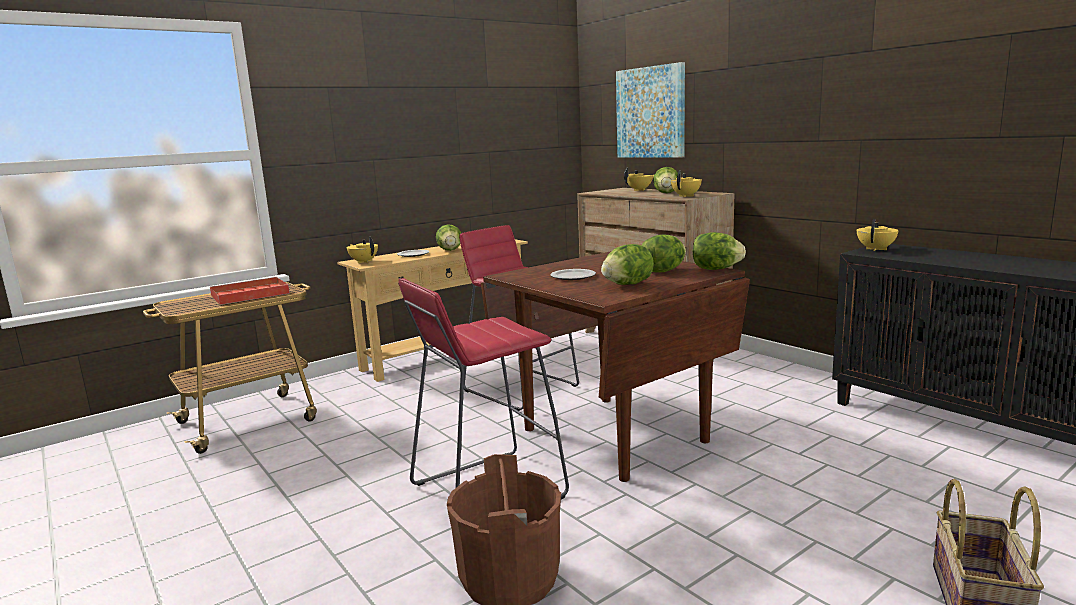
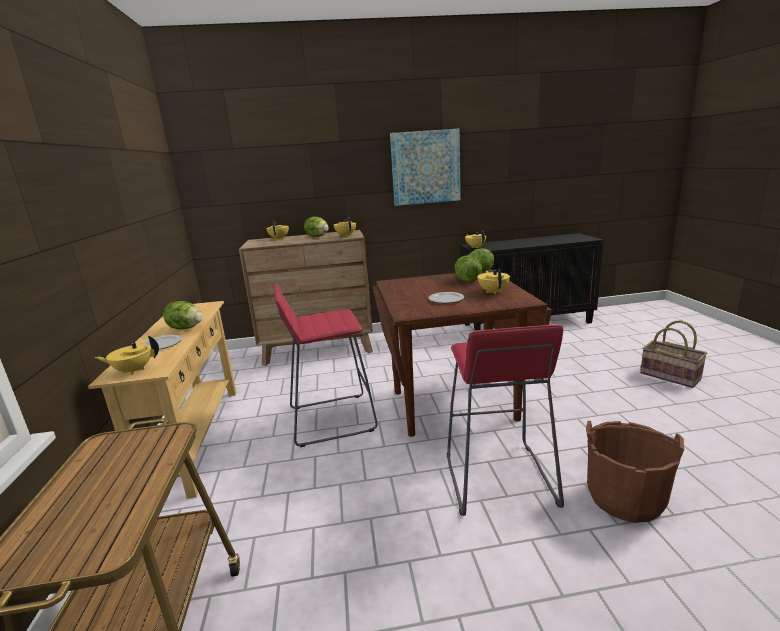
camera: 60 degrees left, 5 degrees up
(248, 294) = (122, 468): red tray -> none
(627, 284) = (493, 292): lettuce -> yellow teapot
(651, 112) = (269, 175): picture -> picture (425, 167)

